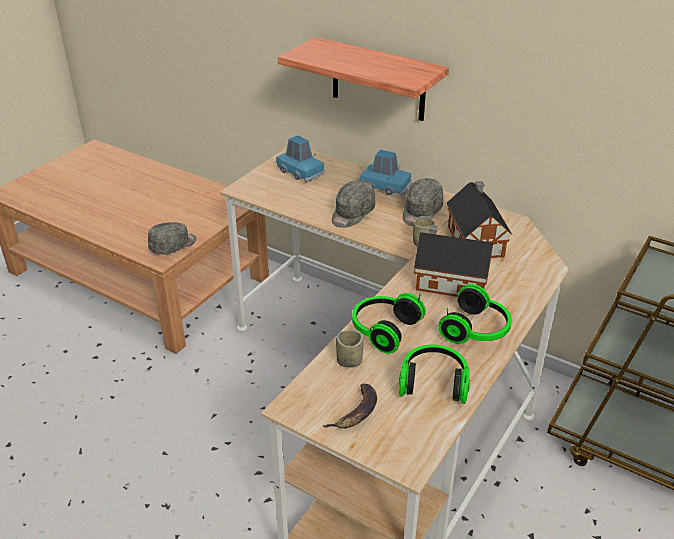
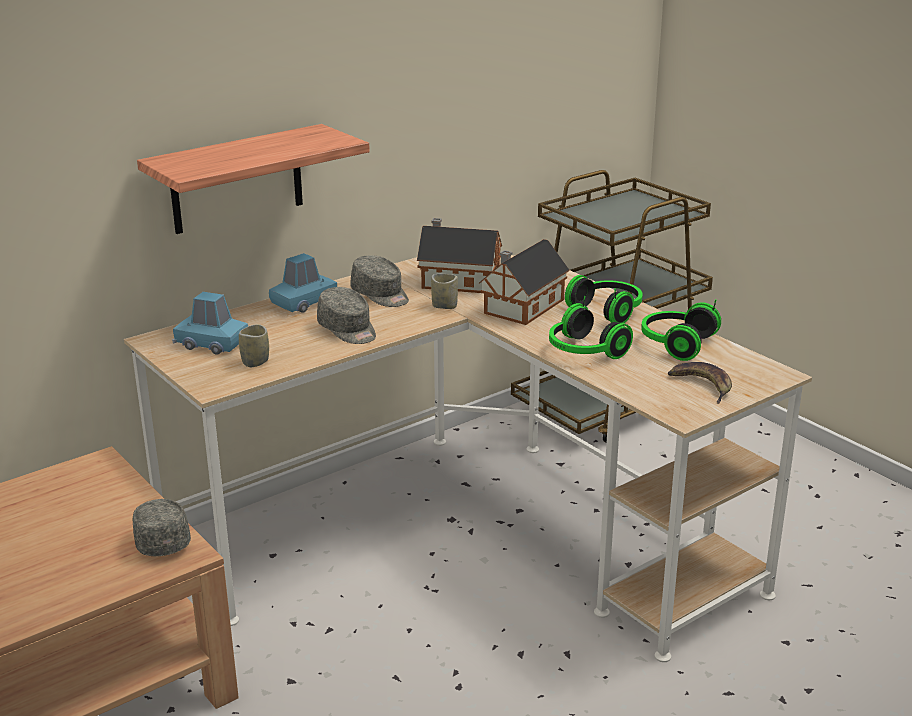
camera: 70 degrees left, 10 degrees down
(300, 172) = (211, 343): blue toy car -> blue toy car turned 135 degrees counterclockwise
(349, 361) = (625, 376): cup -> cup (255, 362)

